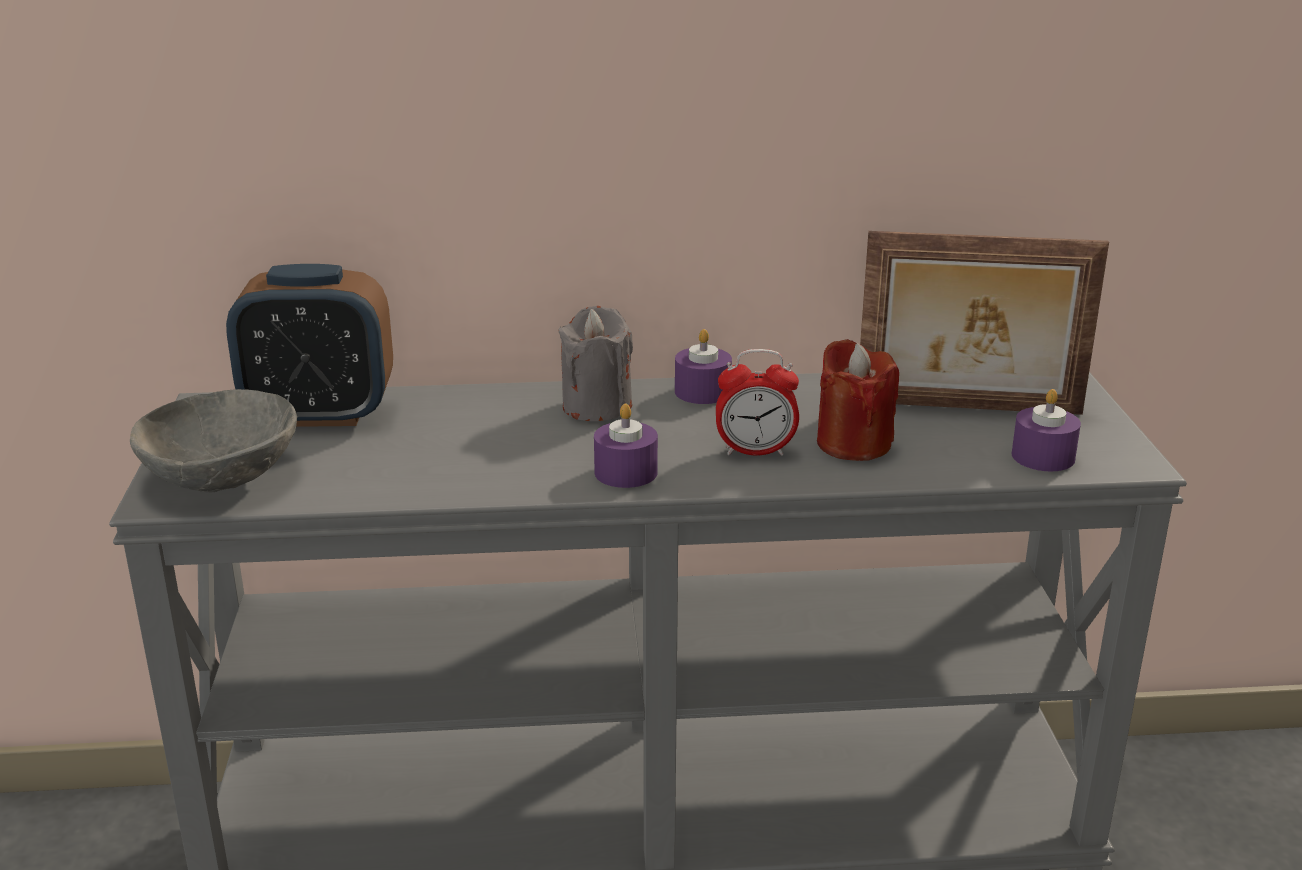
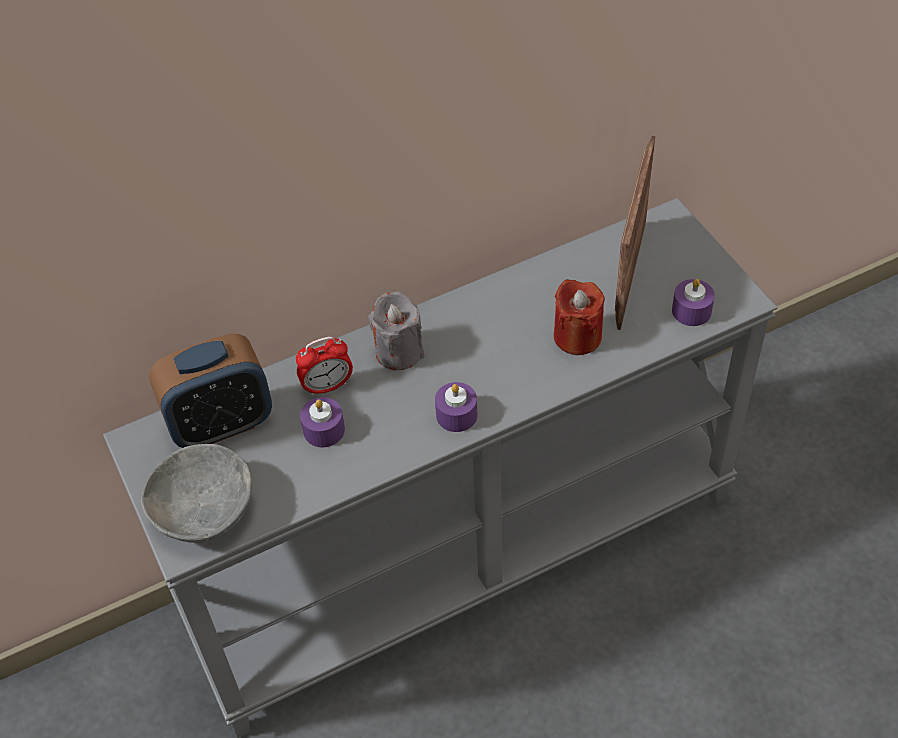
camera: 20 degrees left, 25 degrees up
(702, 392) = (457, 311): purple candle -> purple candle (324, 430)
(755, 451) = (523, 365): alarm clock -> alarm clock (327, 386)
(968, 409) = (629, 274): picture frame -> picture frame turned 120 degrees clockwise

